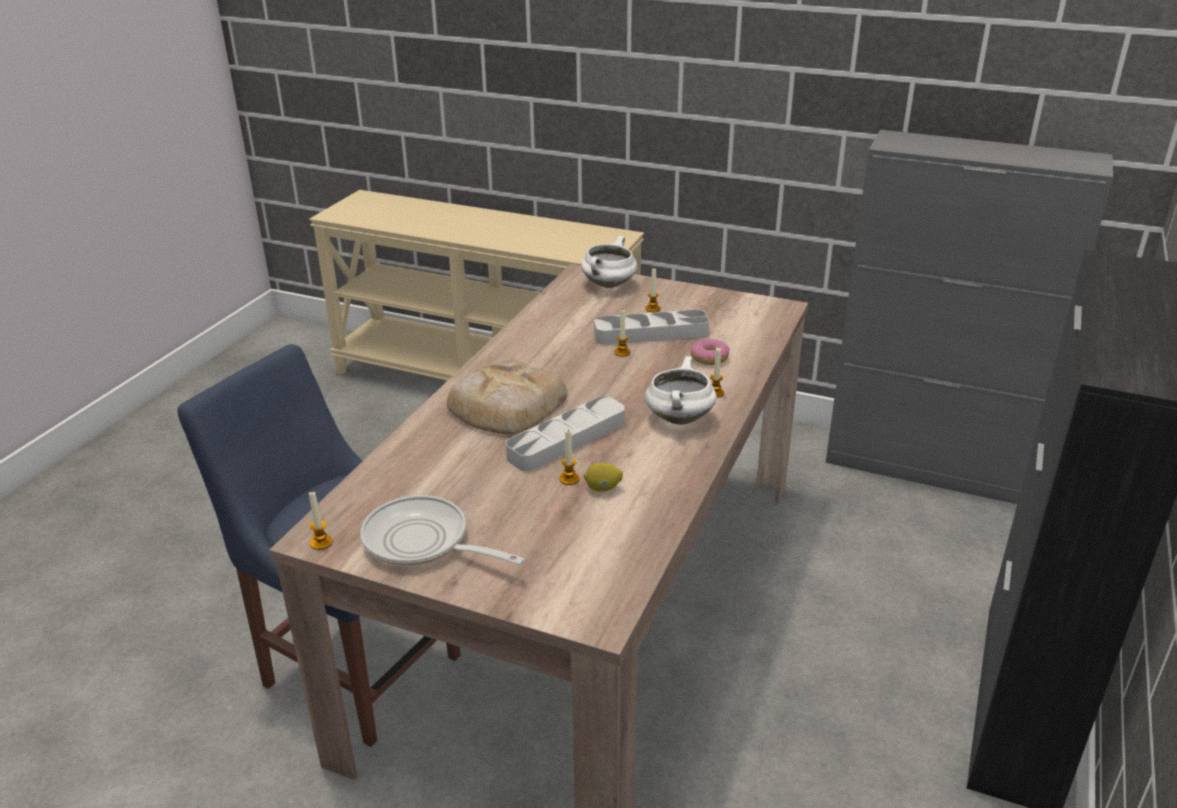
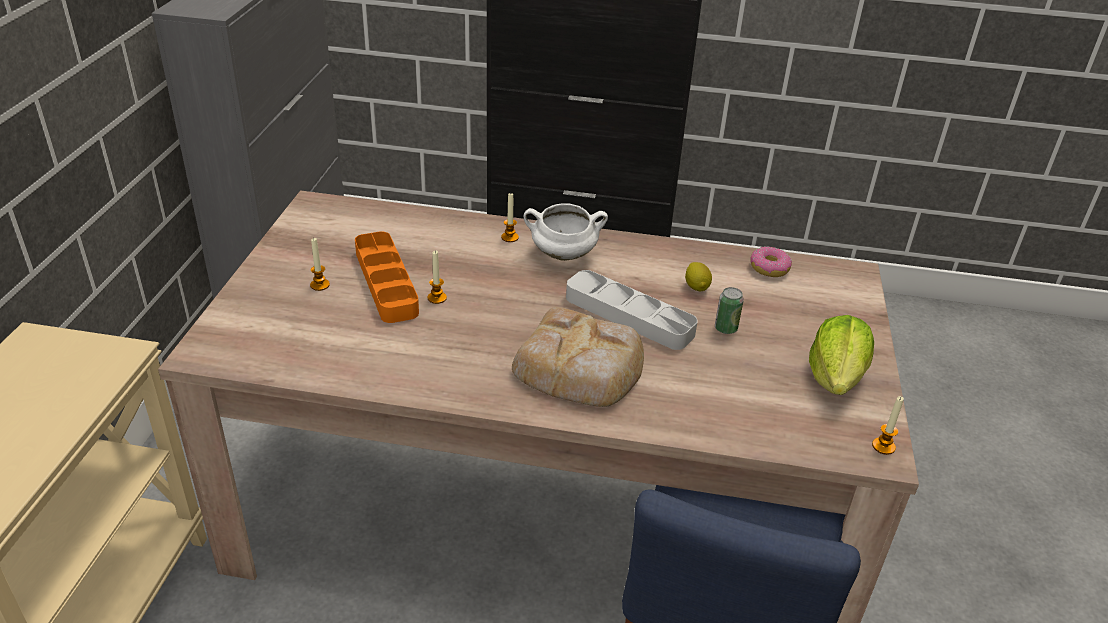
camera: 105 degrees left, 5 degrees up
(423, 543) = (836, 377): frying pan -> lettuce
(526, 491) = (725, 328): none -> can
(569, 479) = (693, 307): candle -> none
(609, 285) = (245, 324): white cooking pot -> none
(651, 333) = (386, 282): grey tray -> orange tray
(709, 358) = (439, 243): donut -> donut (769, 268)

